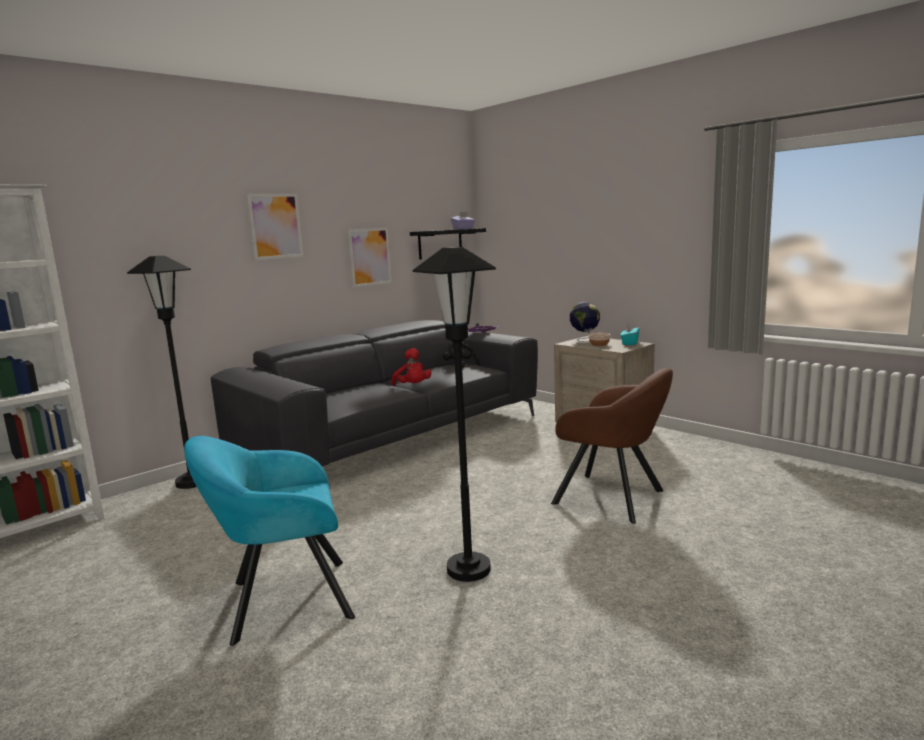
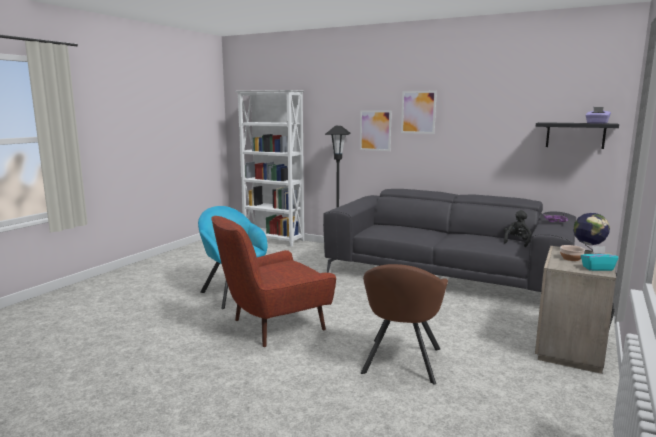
camera: 70 degrees right, 0 degrees up
(370, 257) = (492, 139): picture -> picture (375, 130)
(413, 387) = (440, 240): red plush toy -> none
(468, 569) = (273, 326): black floor lamp -> red armchair

